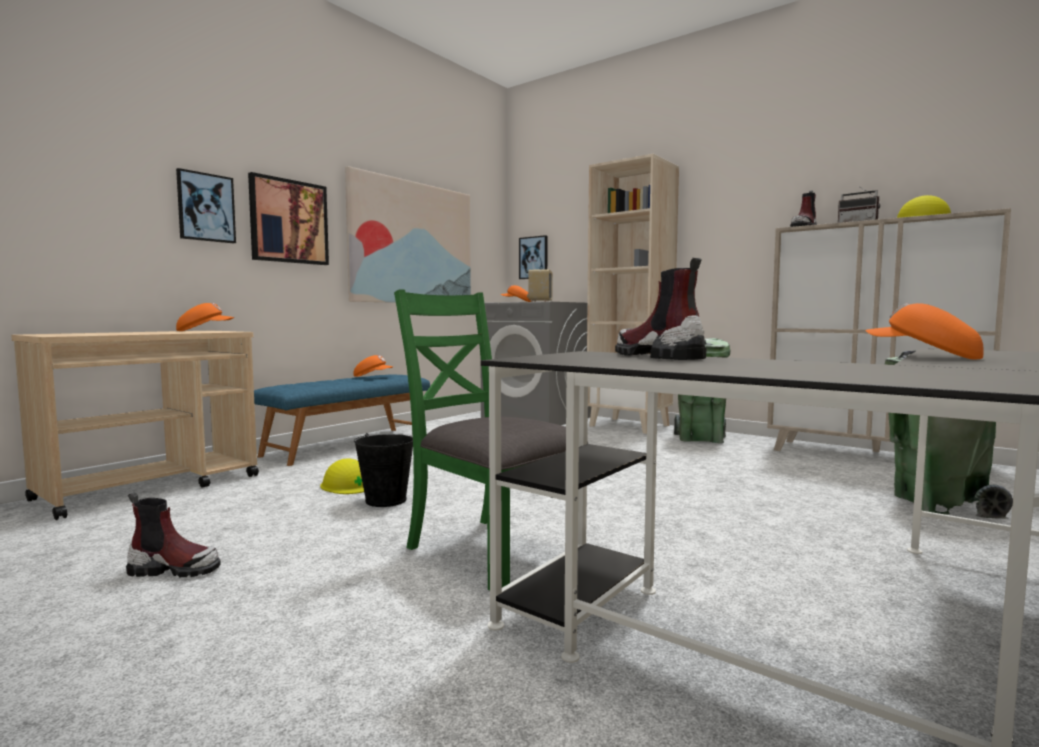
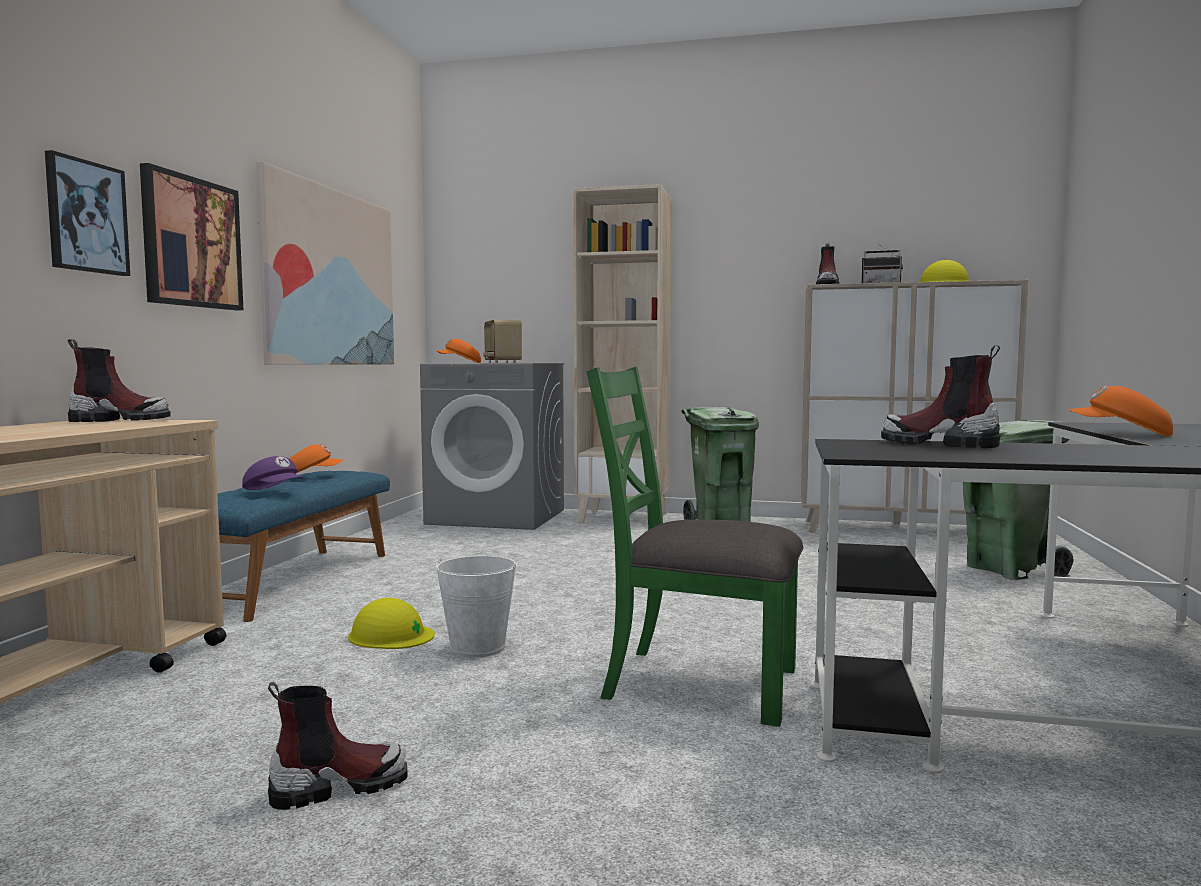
camera: 25 degrees left, 0 degrees up
(205, 331) = (120, 420): orange cap -> boot
(326, 383) = (274, 492): none -> purple cap
(386, 500) = (477, 647): black bucket -> white bucket
(534, 257) = (468, 300): picture -> none

